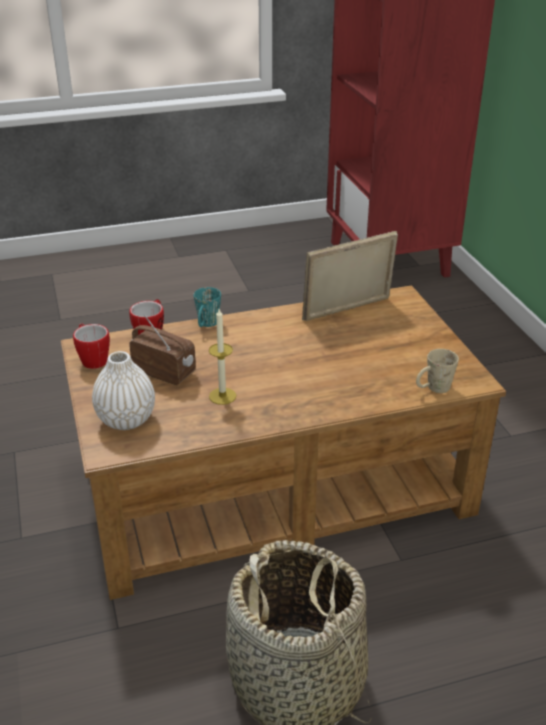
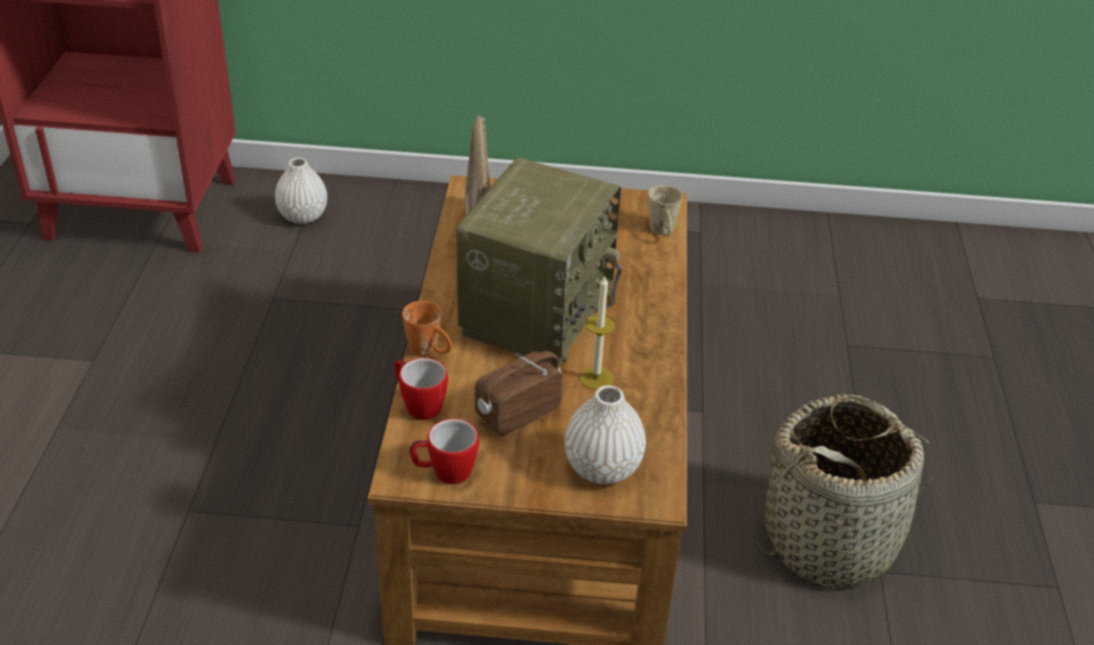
camera: 70 degrees left, 5 degrees up
(206, 325) = (430, 351): turquoise mug -> orange mug
(282, 354) = (536, 310): none -> radio
(441, 310) = (303, 216): none -> white vase

